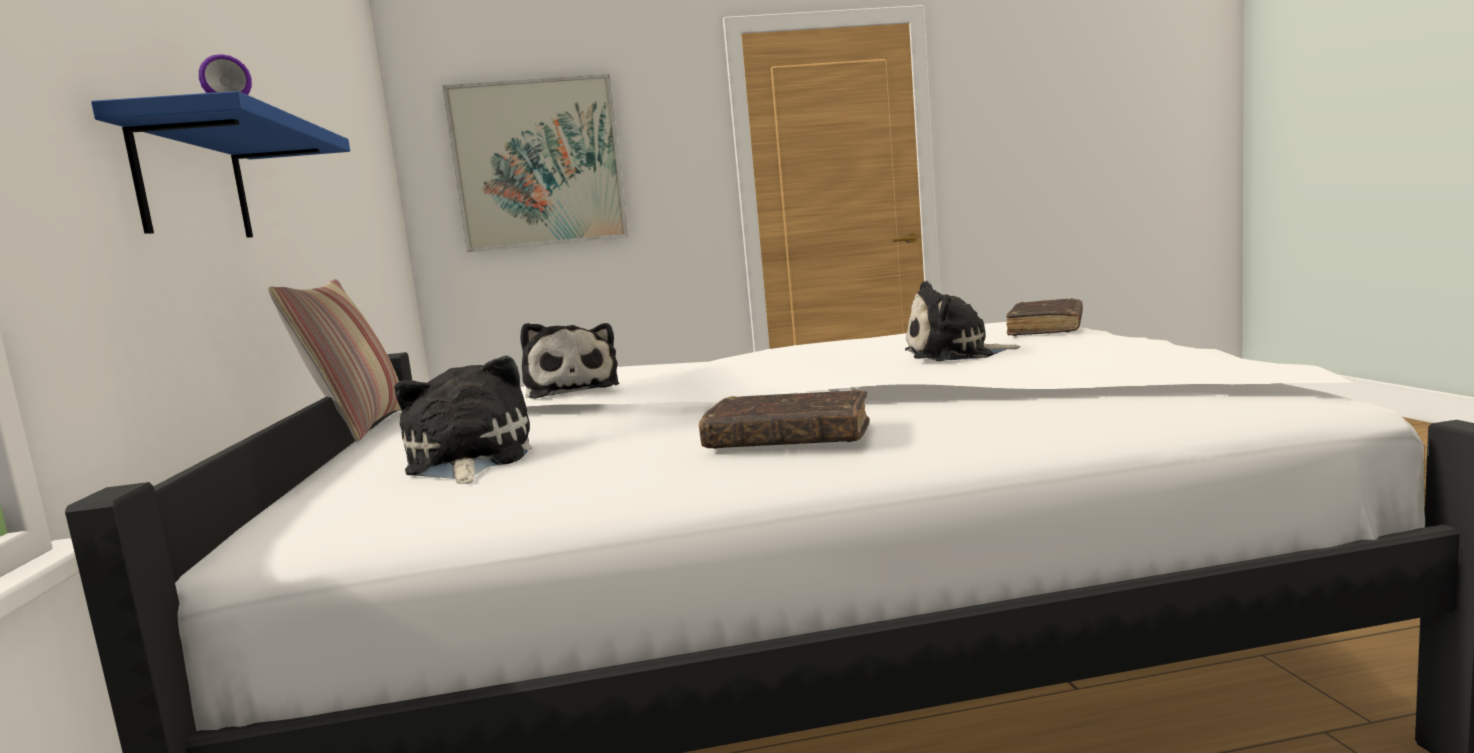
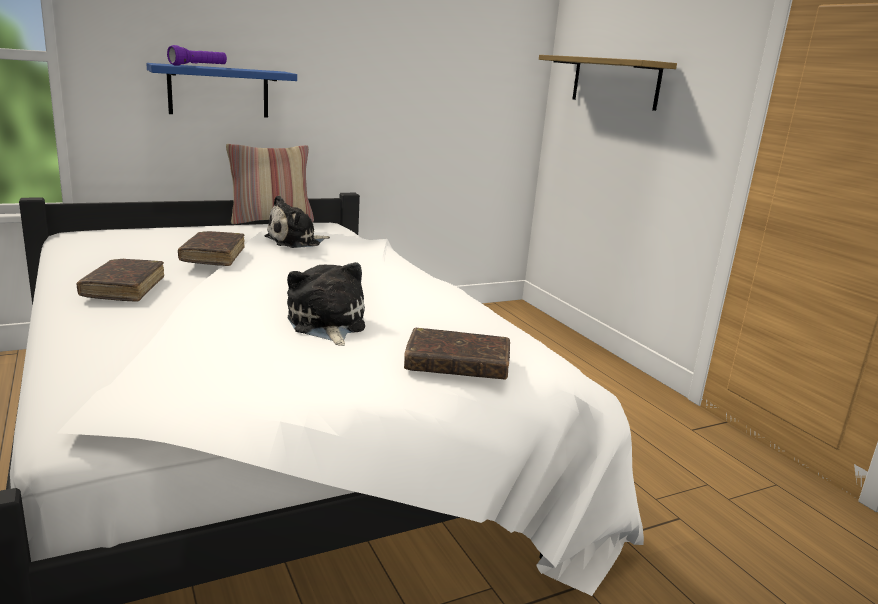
camera: 70 degrees right, 10 degrees up
(467, 461) = (155, 242): plush toy -> none
(538, 164) = (615, 82): picture -> shelf
(641, 408) = (213, 256): none -> brown book

